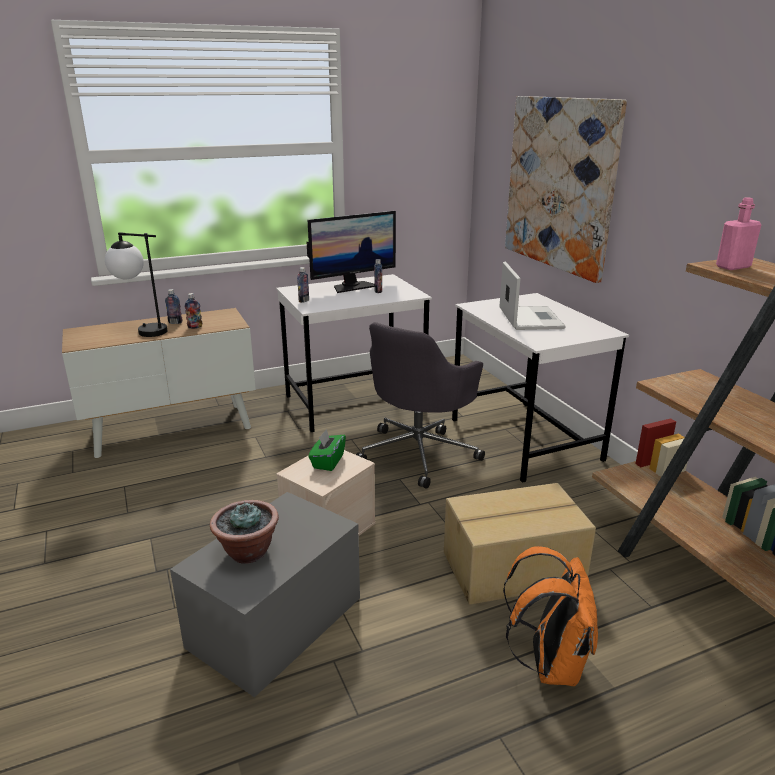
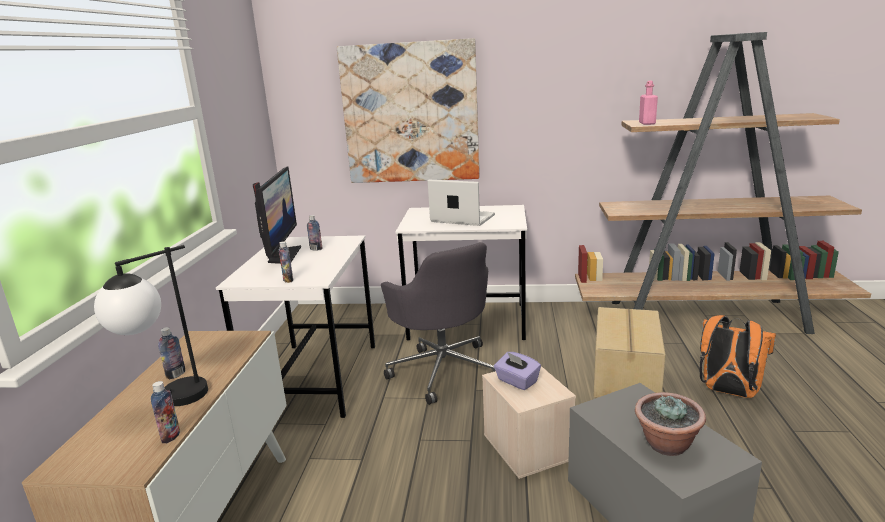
camera: 60 degrees left, 5 degrees down
(195, 327) = (217, 362): bottle -> bottle (171, 436)
(327, 461) = (517, 381): green tissue box -> purple tissue box

